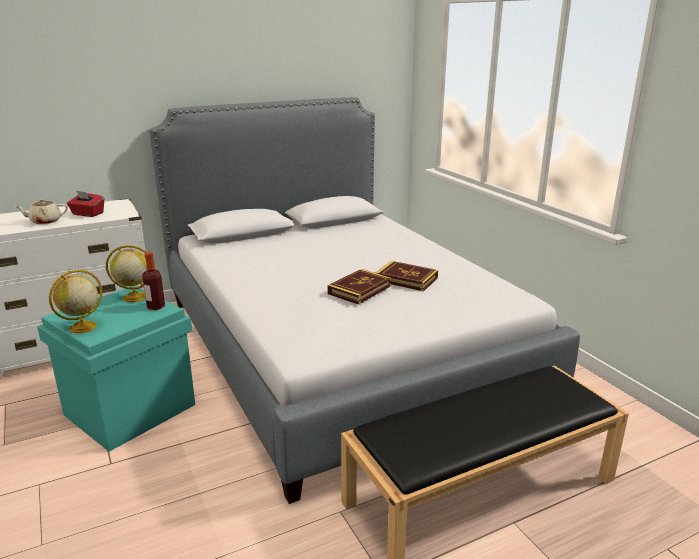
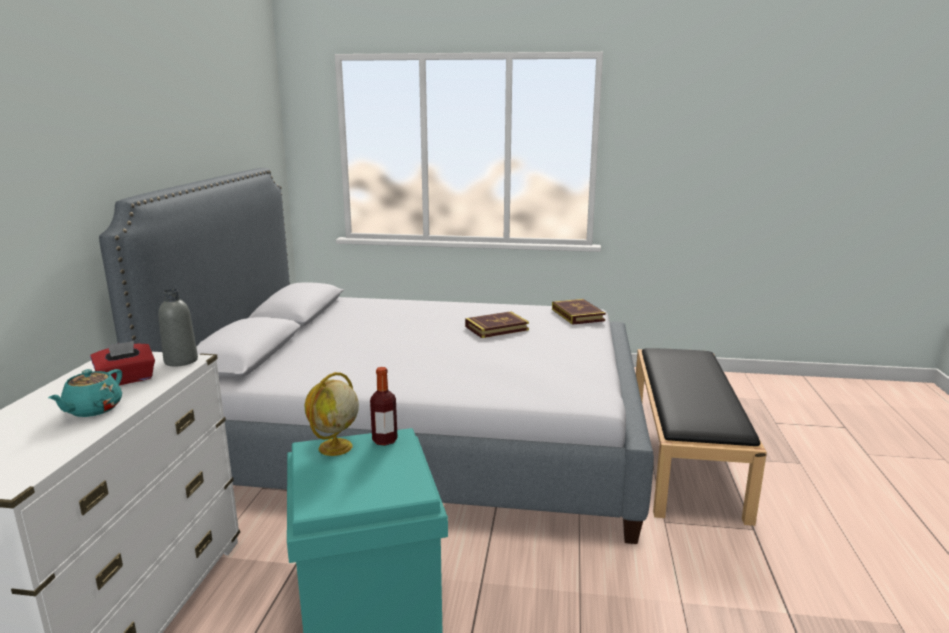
camera: 55 degrees left, 5 degrees down
(45, 221) = (92, 409): beige teapot -> turquoise teapot
(82, 327) = (378, 495): globe -> none
(122, 214) = (181, 361): none -> grey bottle
(359, 290) = (496, 346): book -> book (577, 315)

